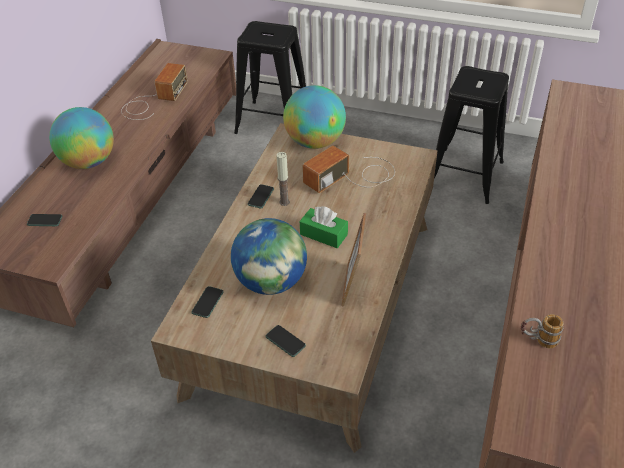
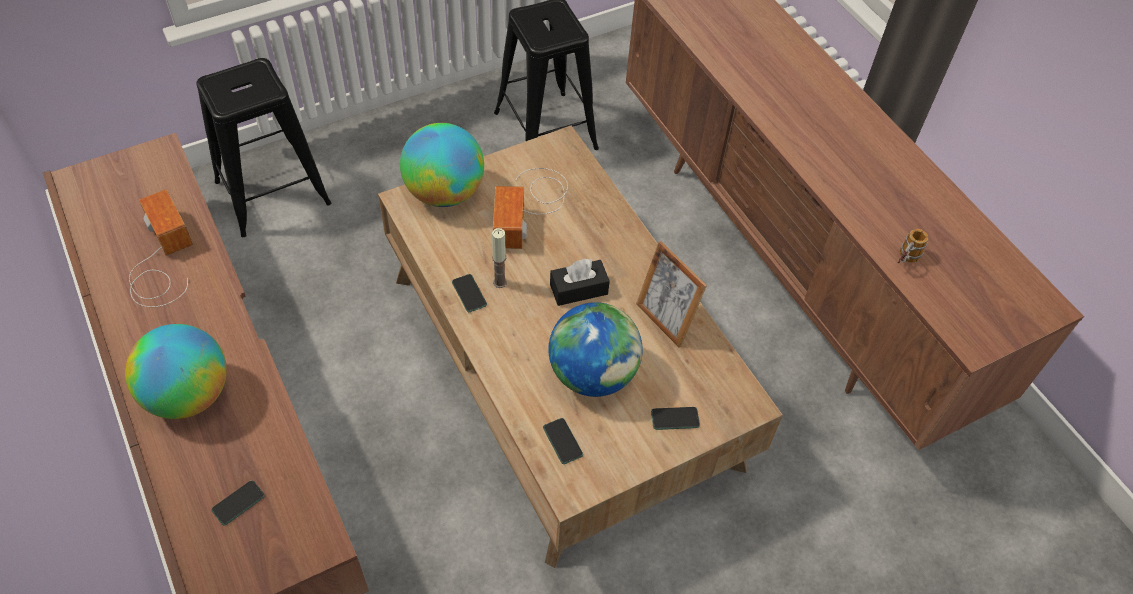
camera: 50 degrees left, 10 degrees up
(323, 234) = (578, 289): green tissue box -> black tissue box

